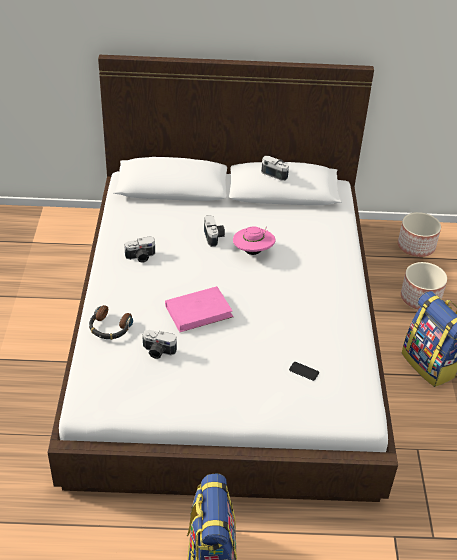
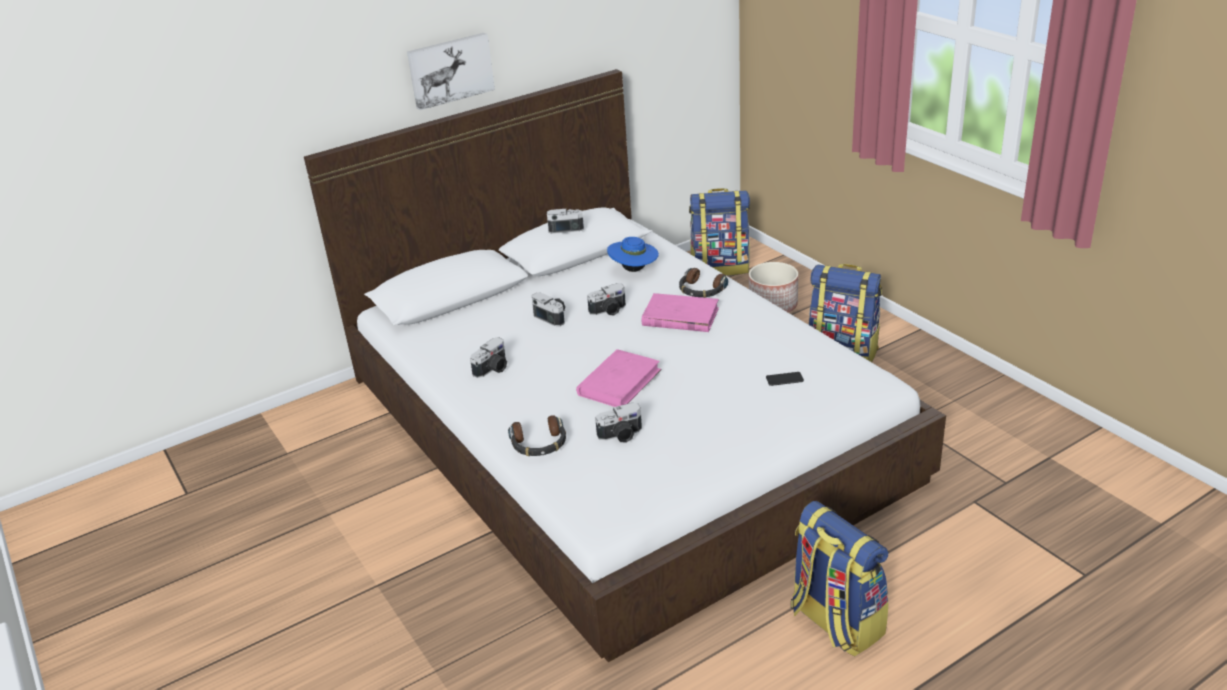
camera: 30 degrees left, 10 degrees down
(227, 26) = (450, 70): none -> picture
(253, 251) = (609, 311): pink hat -> camera
(291, 282) = (680, 317): none -> pink book
(303, 227) = (634, 270): none -> blue hat
(329, 268) = (701, 290): none -> headphones
(416, 246) = (720, 267): planter -> backpack

